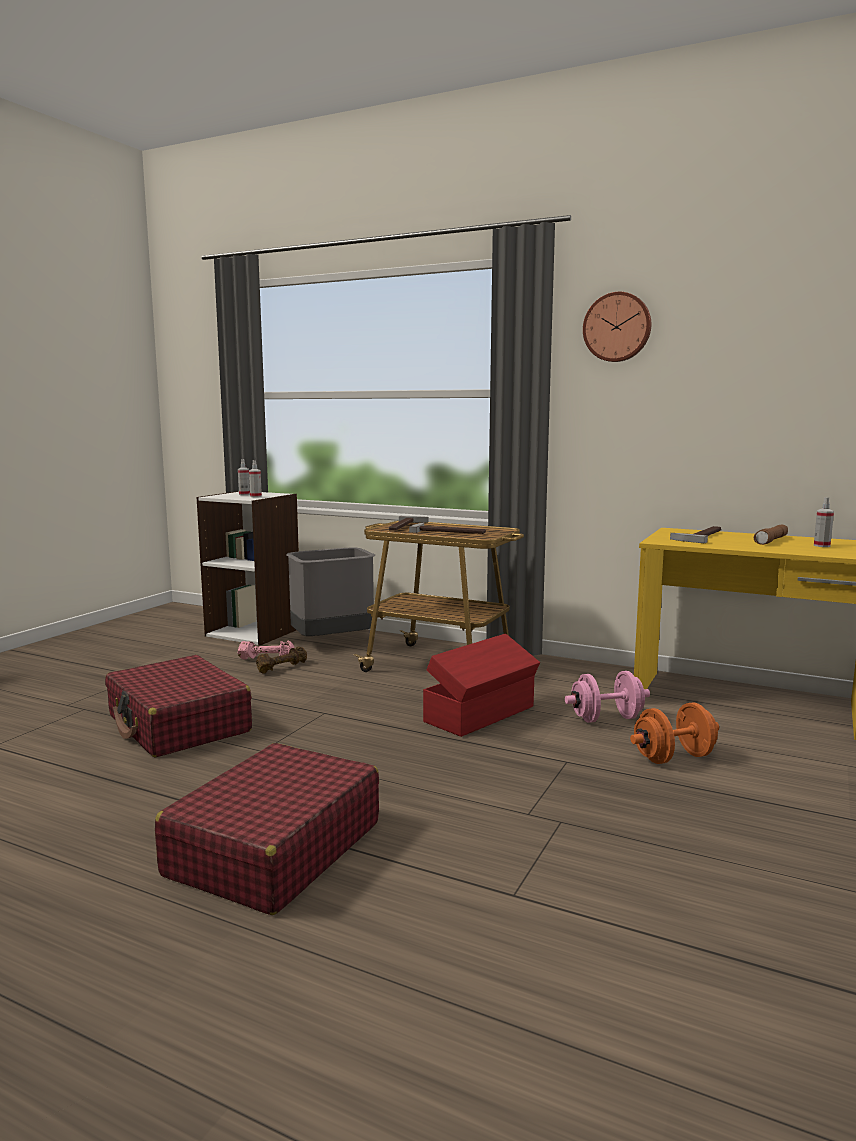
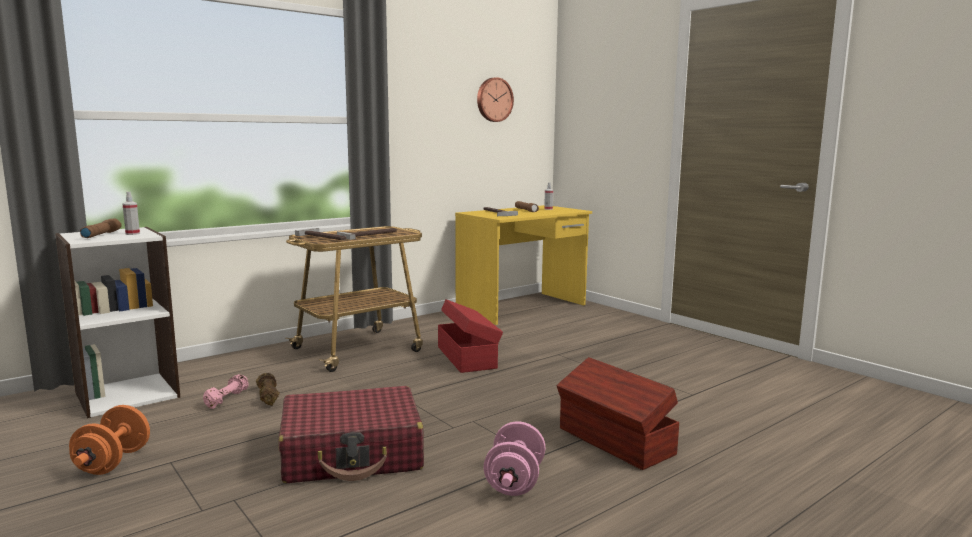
camera: 65 degrees left, 0 degrees up
(244, 494) = (101, 234): spray bottle -> brown flashlight
(274, 849) = (615, 442): red suitcase -> brown storage box
(332, 643) = (237, 370): grey trash can -> none
(606, 718) = (510, 334): pink dumbbell -> pink dumbbell (514, 481)
(617, 327) = (419, 76): wall clock -> wall clock (493, 99)
(673, 757) = (573, 335): orange dumbbell -> orange dumbbell (113, 462)

